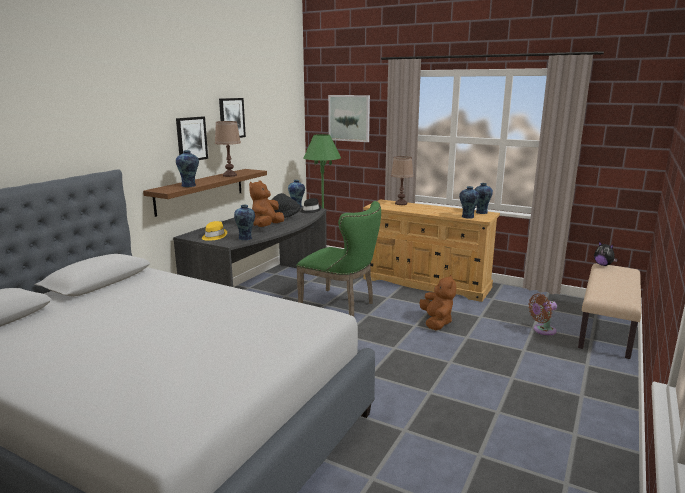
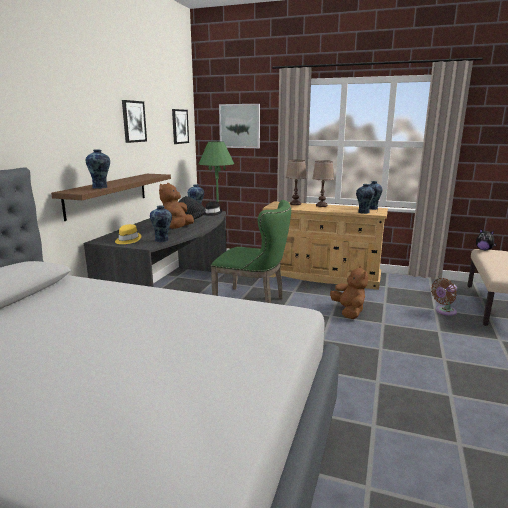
camera: 10 degrees left, 0 degrees up
(191, 139) = (97, 140): picture -> picture (179, 126)
(229, 175) = (136, 178): brown table lamp -> brown table lamp (321, 205)

